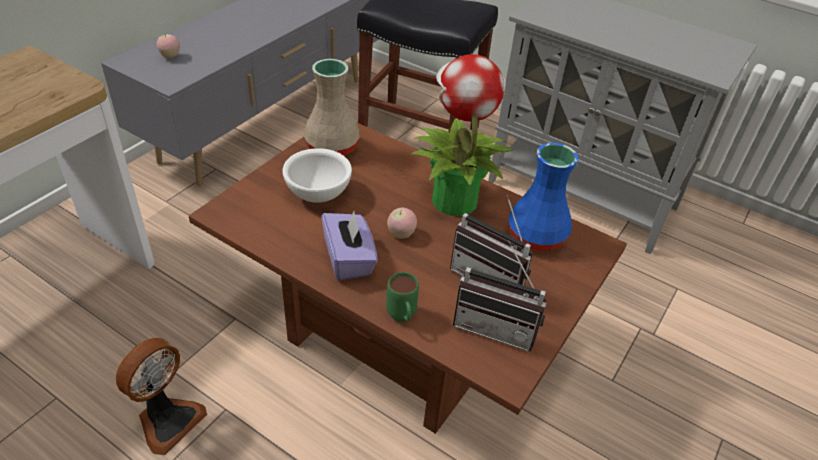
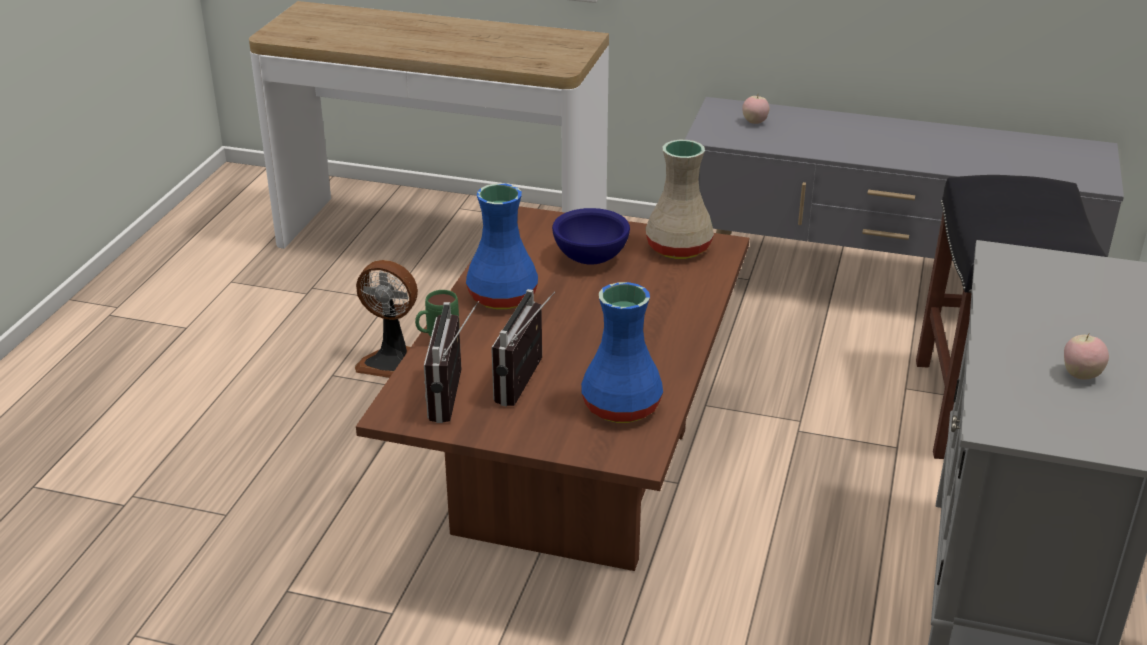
camera: 75 degrees right, 10 degrees down
(319, 194) = (591, 259): white bowl -> blue bowl
(349, 259) = (502, 296): purple tissue box -> blue vase
(401, 234) = (561, 318): apple -> apple (1080, 375)
(453, 200) = (646, 340): potted plant -> none

